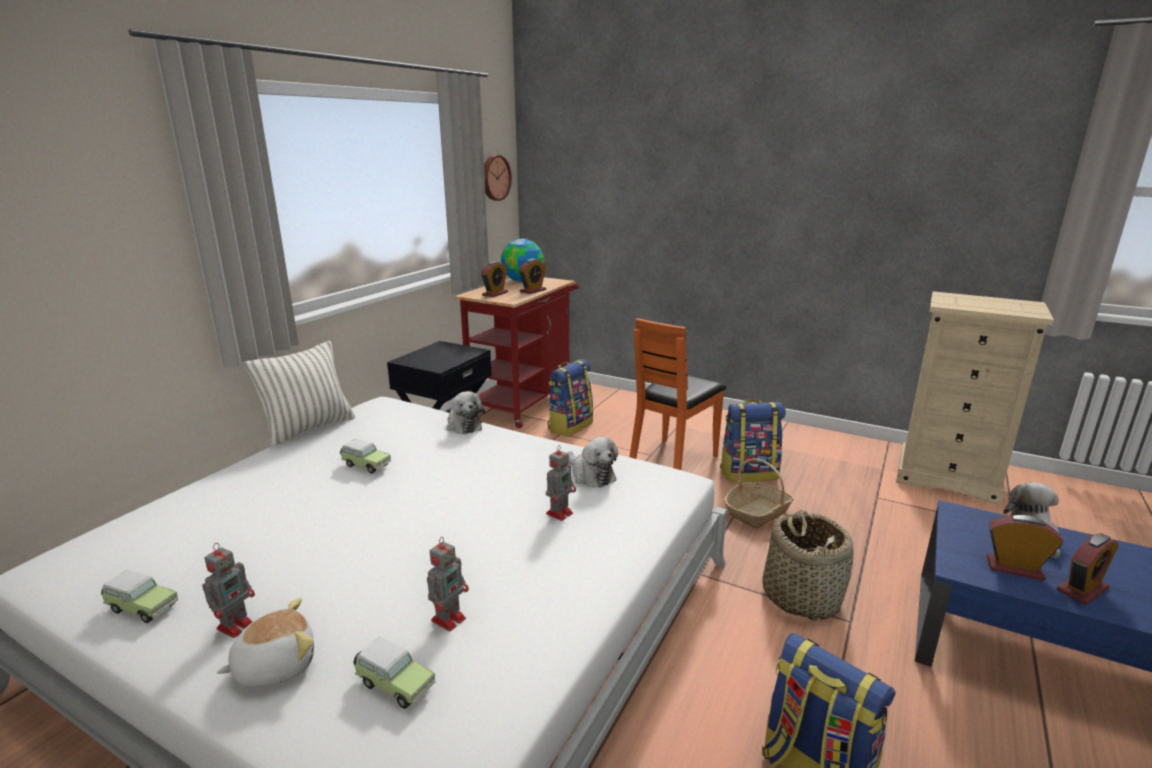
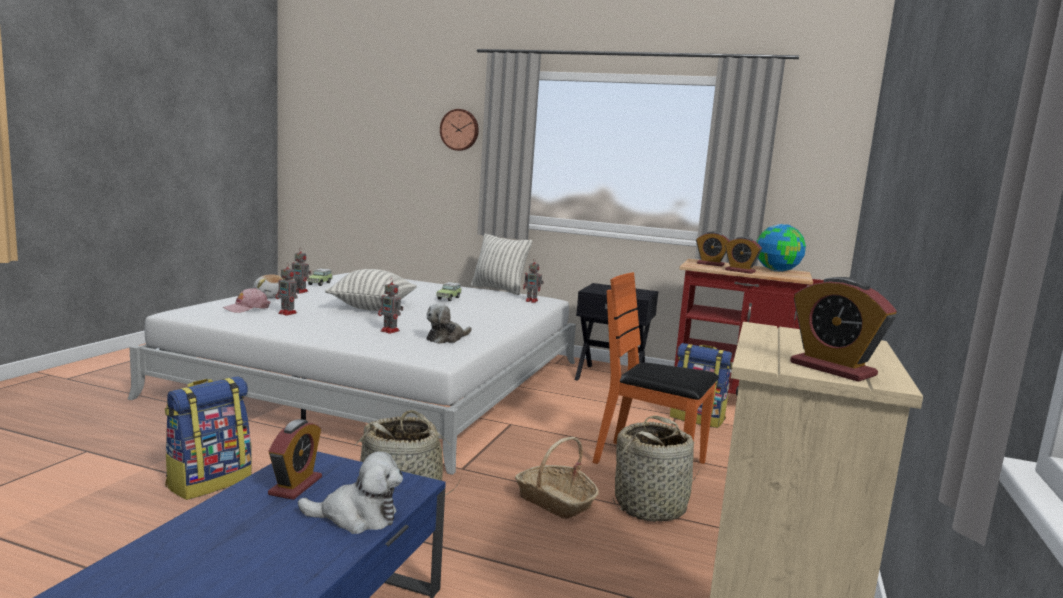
camera: 80 degrees right, 10 degrees down
(394, 684) = (246, 308): toy car -> pink cap
(400, 412) = (532, 301): none -> toy robot
(421, 529) = (372, 308): none -> pillow
(463, 425) = (523, 315): plush toy -> none
(494, 178) = (815, 164): wall clock -> wall clock (460, 130)
(749, 473) = (651, 506): backpack -> basket
(1082, 589) = (244, 512): alarm clock -> alarm clock (832, 369)

